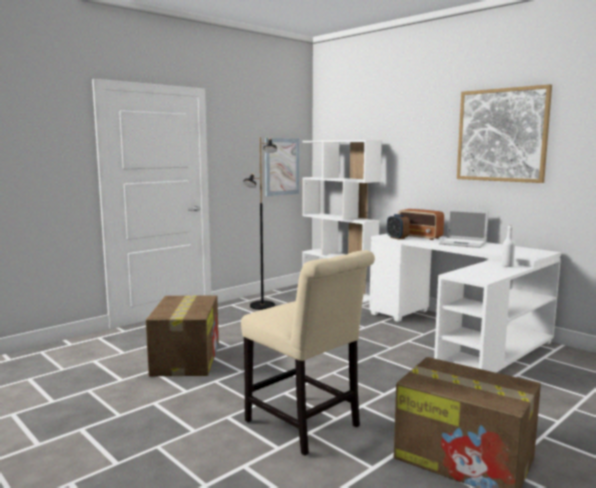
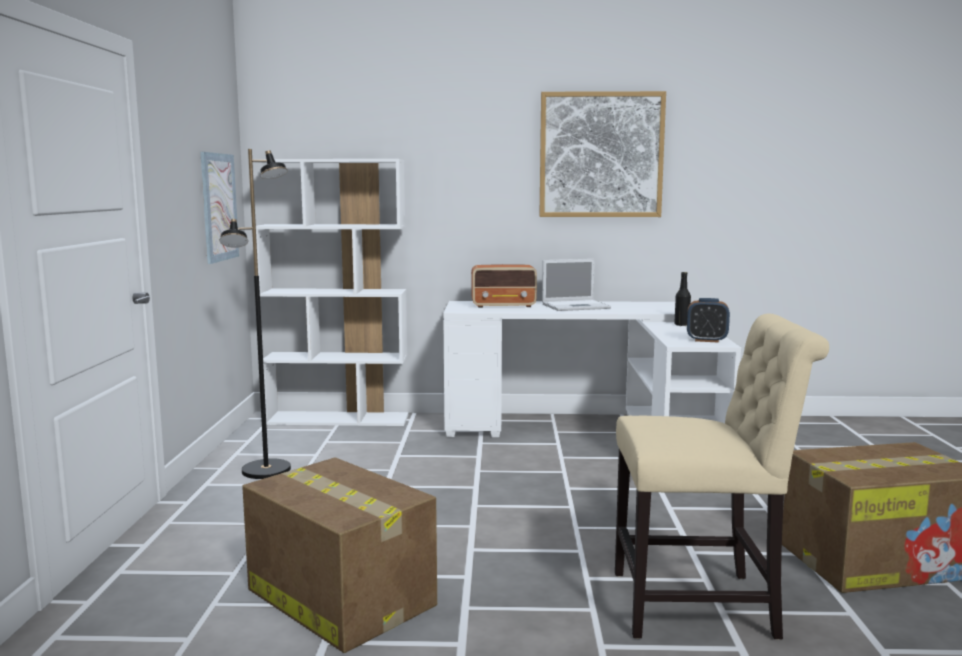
camera: 45 degrees left, 0 degrees up
(397, 238) = (484, 310): alarm clock -> alarm clock (706, 340)
(507, 266) = (681, 325): white bottle -> black bottle

